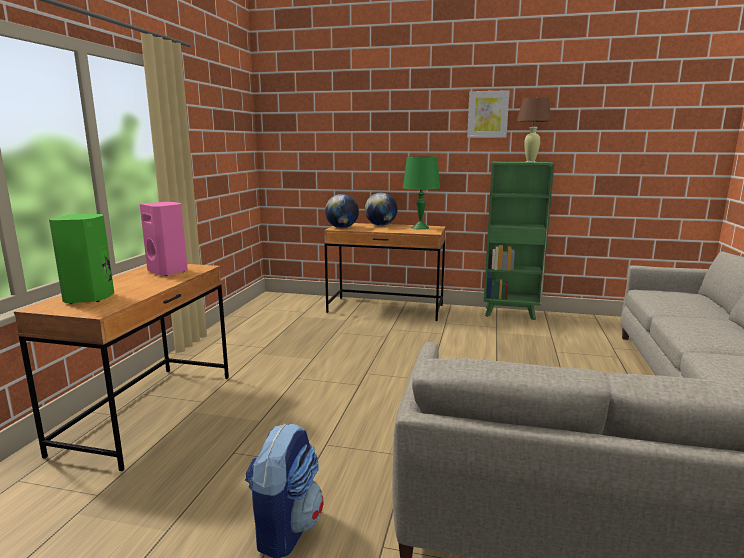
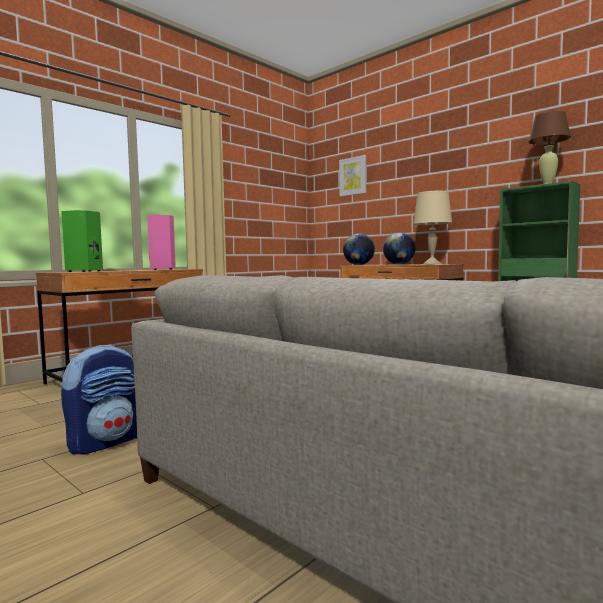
camera: 30 degrees right, 10 degrees down
(420, 228) = (432, 264): green table lamp -> beige table lamp
(488, 114) = (505, 144): picture -> picture (353, 176)

